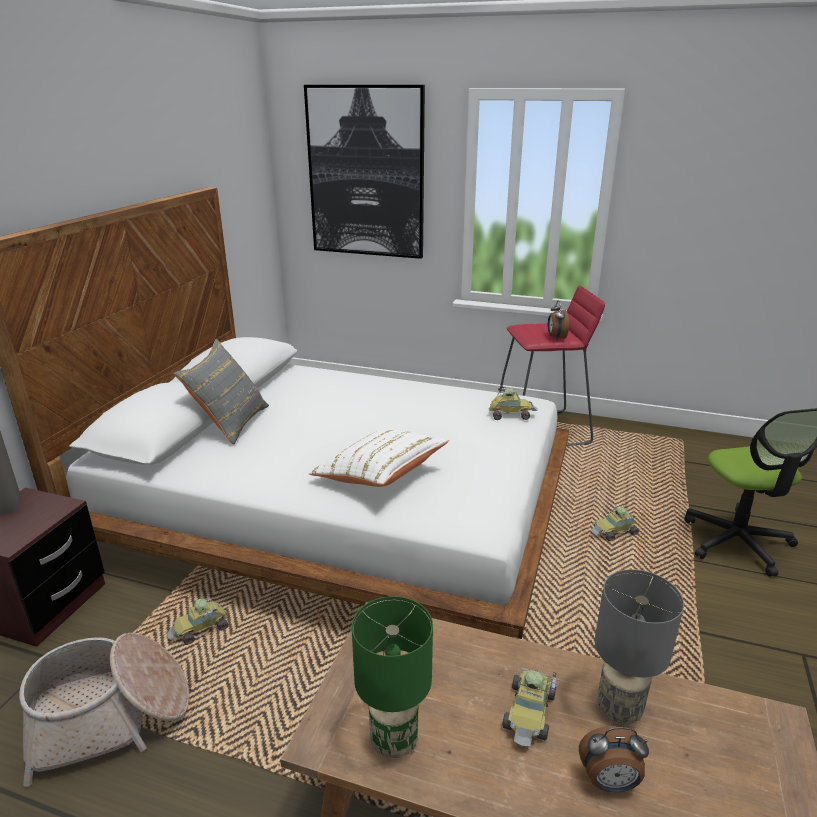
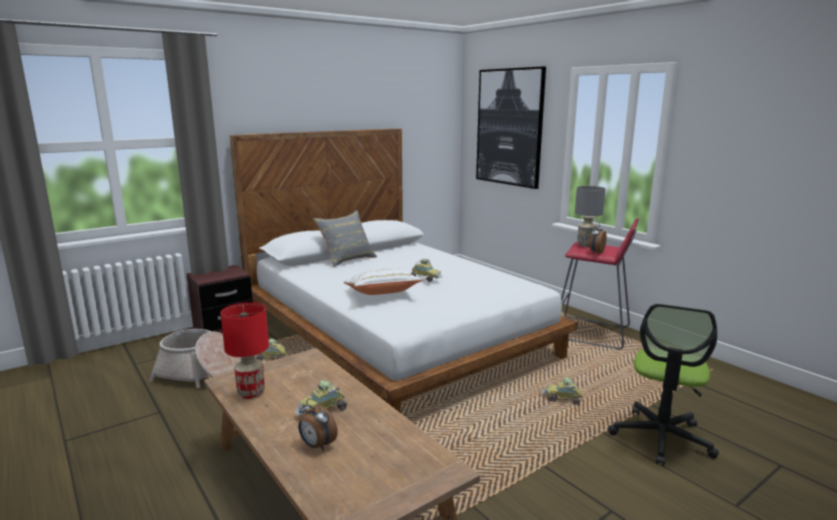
camera: 35 degrees right, 10 degrees down
(395, 741) = (251, 393): green table lamp -> red table lamp
(510, 414) = (510, 289): toy car -> toy car (425, 278)
(618, 708) = (368, 427): grey table lamp -> grey table lamp (585, 245)

